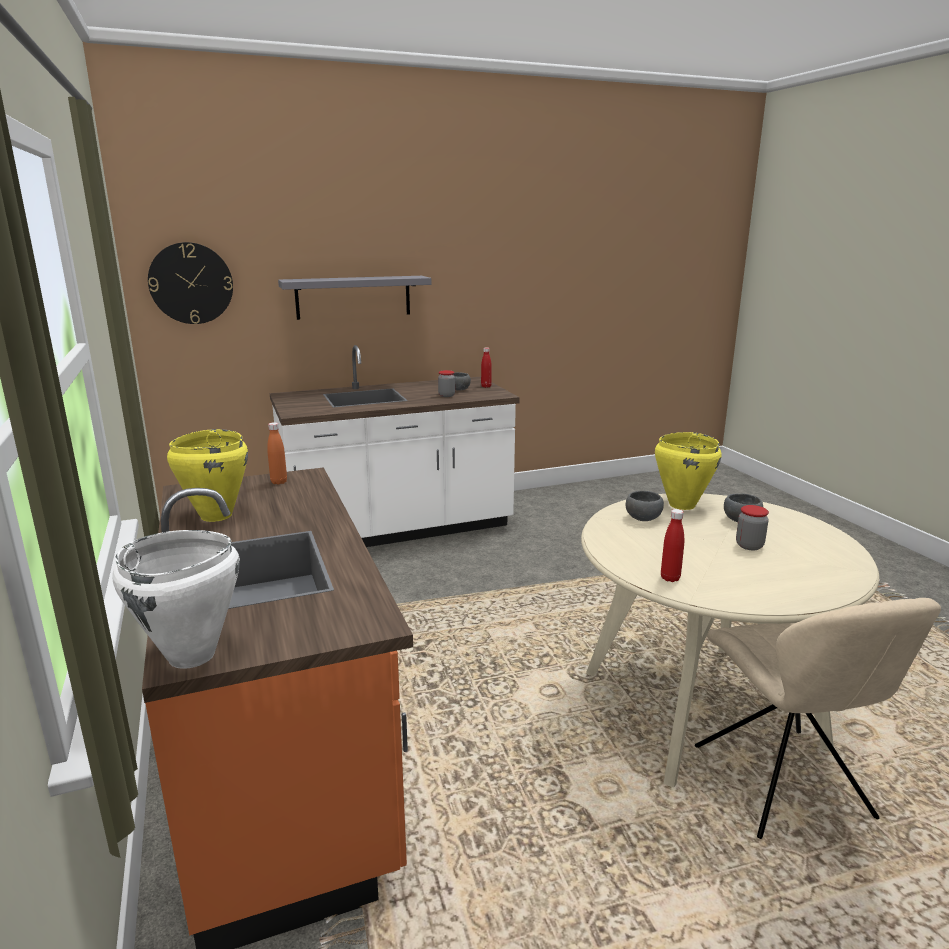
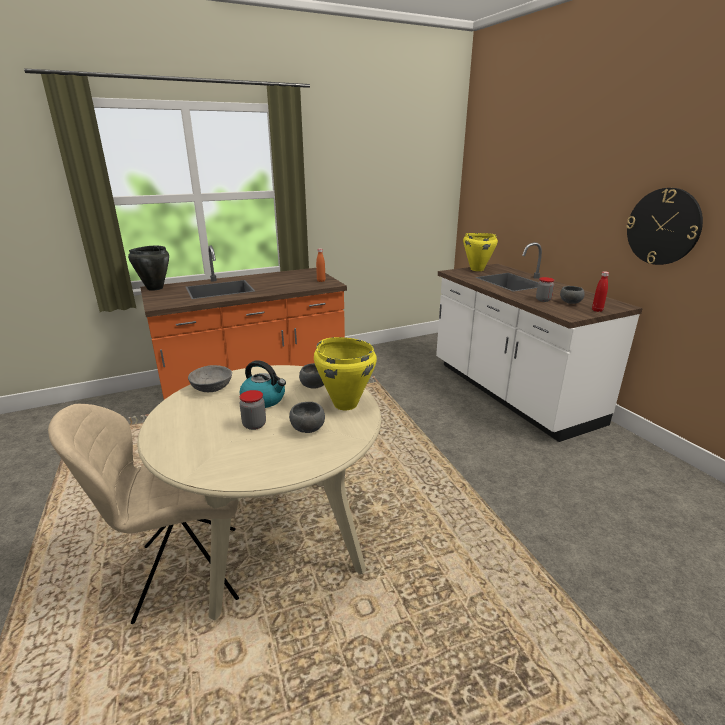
camera: 85 degrees right, 5 degrees up
(191, 283) = (483, 181): wall clock -> wall clock (663, 227)
(192, 656) = (154, 288): white cooking pot -> black cooking pot
(215, 516) = (277, 277): yellow cooking pot -> yellow cooking pot (476, 269)
(353, 297) = (562, 205): grey shelf -> none
(670, 578) = (211, 388): red bottle -> grey bowl
(689, 543) = (264, 399): none -> kettle

